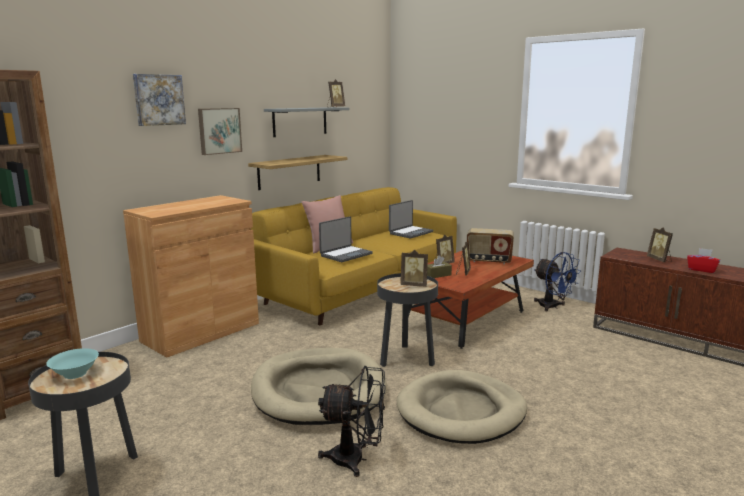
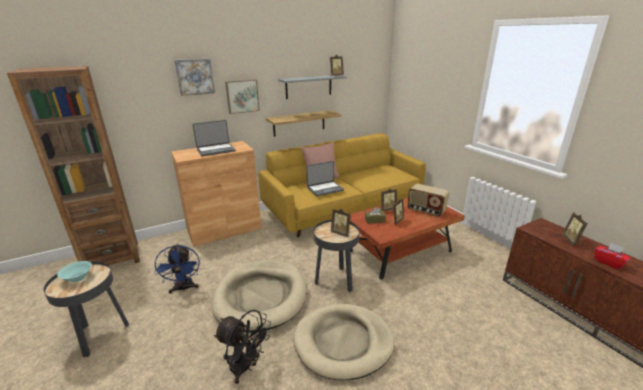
camera: 20 degrees right, 10 degrees up
(410, 233) = (387, 172): laptop -> laptop (216, 150)
(552, 307) = (479, 251): blue fan -> blue fan (184, 288)

